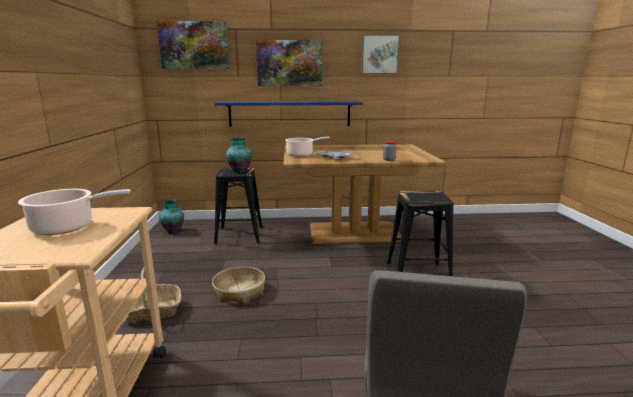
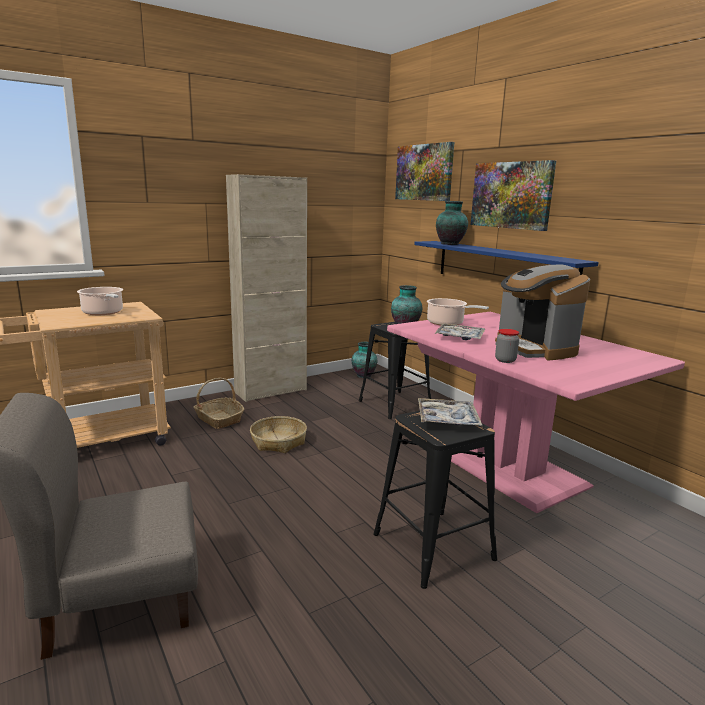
camera: 60 degrees right, 0 degrees up
(133, 272) = (271, 391): none -> beige cabinet
(247, 101) = (450, 244): none -> vase
(354, 232) = (506, 465): brown dining table -> pink dining table
(373, 153) = (534, 348): none -> coffee machine
(379, 54) = (645, 181): picture -> none
(420, 195) = (447, 419): none -> tray

